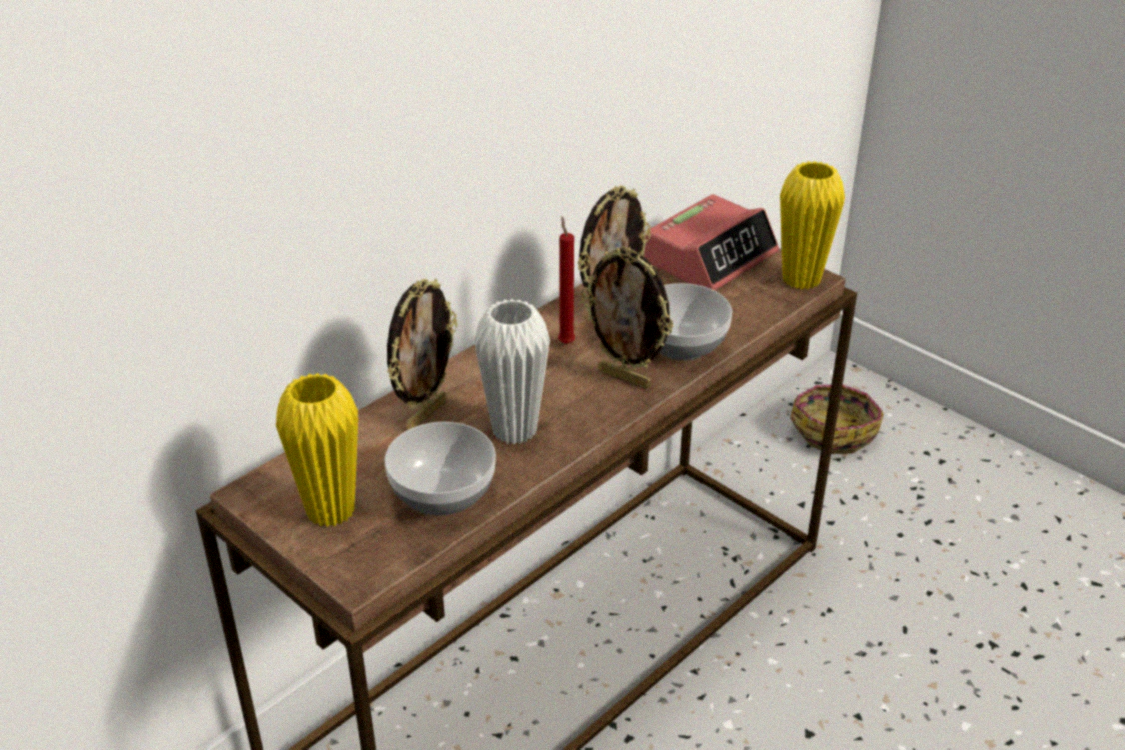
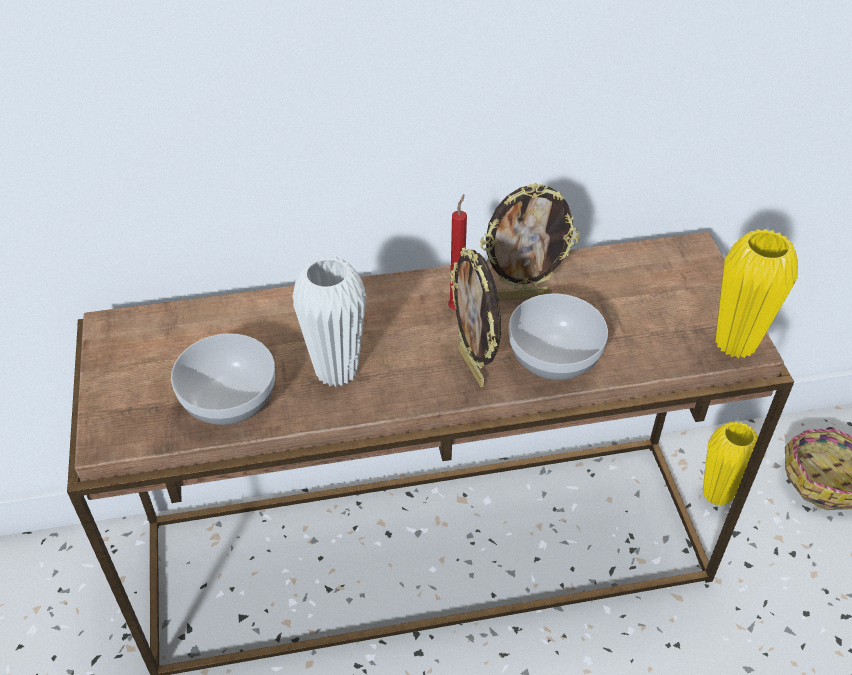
camera: 35 degrees right, 10 degrees up
(330, 510) = (142, 371): yellow vase -> yellow vase (717, 493)
(425, 414) = (286, 321): picture frame -> none
(710, 257) = (669, 280): alarm clock -> none

